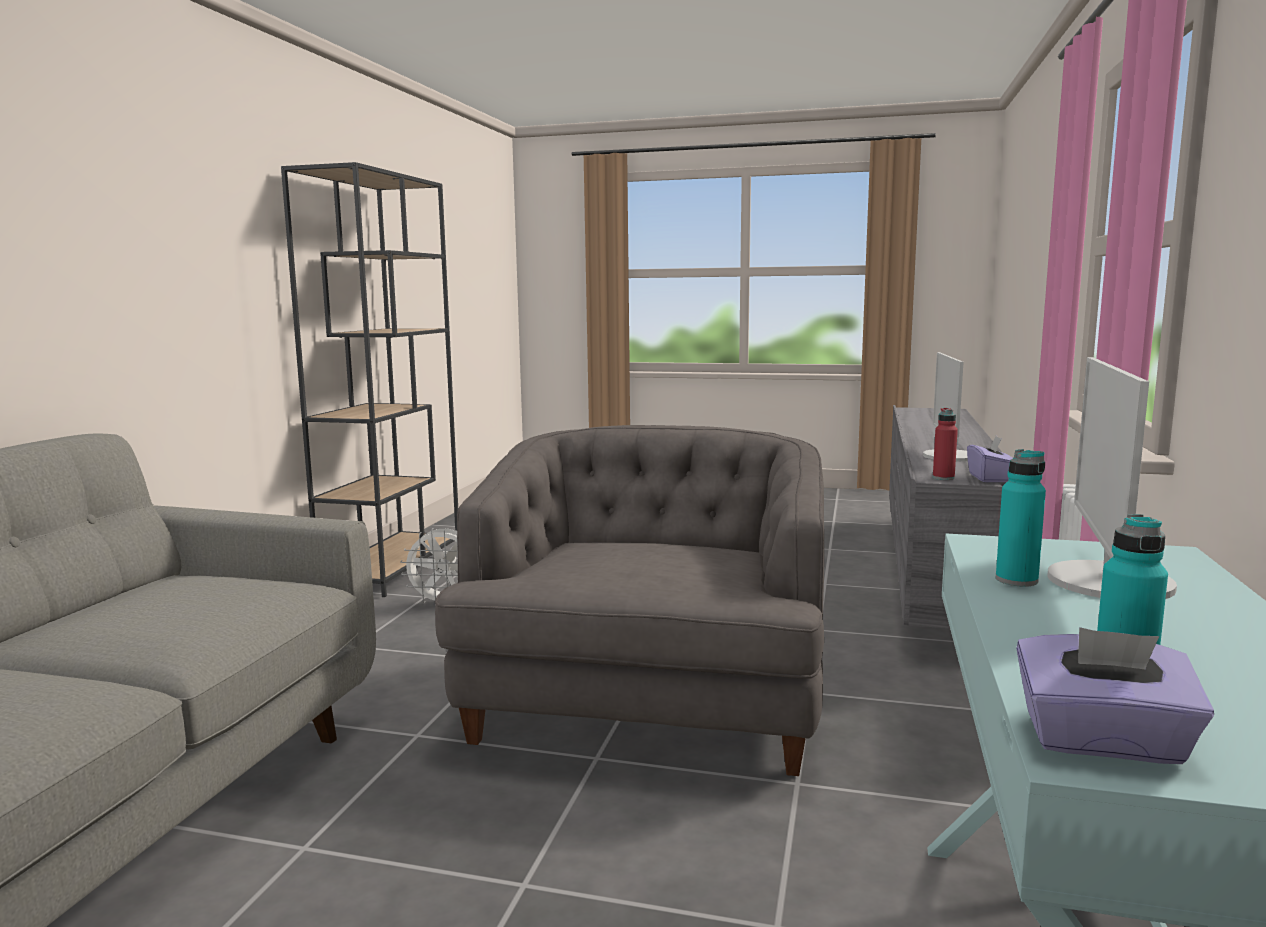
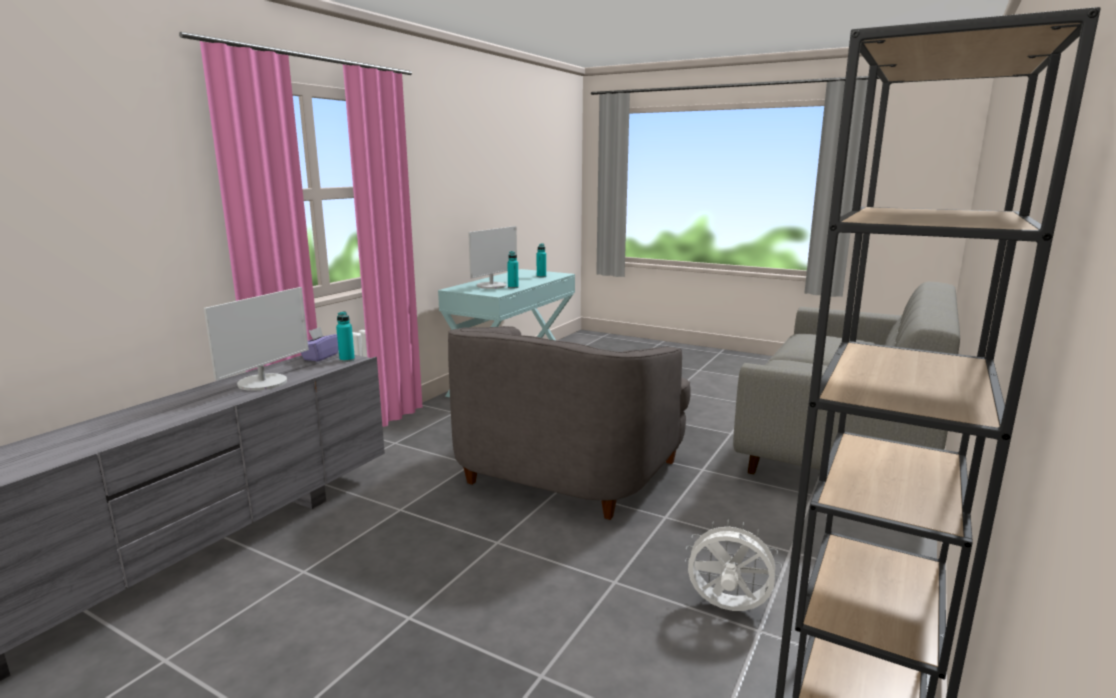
camera: 165 degrees left, 5 degrees up
(943, 478) = (347, 360): red bottle -> turquoise bottle
(1103, 742) = (557, 274): purple tissue box -> none

